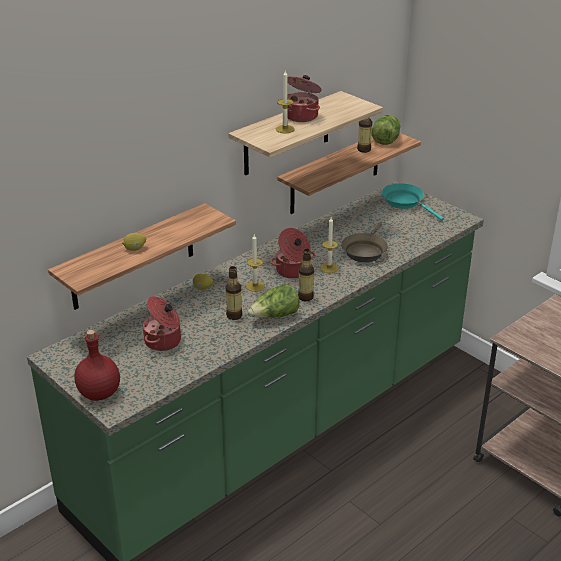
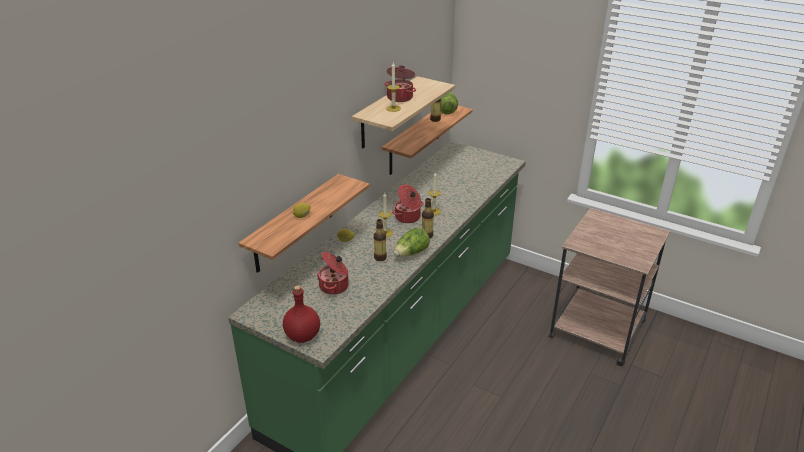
camera: 15 degrees left, 0 degrees up
(365, 251) = (453, 195): brown frying pan -> none
(405, 202) = (465, 156): turquoise frying pan -> none

